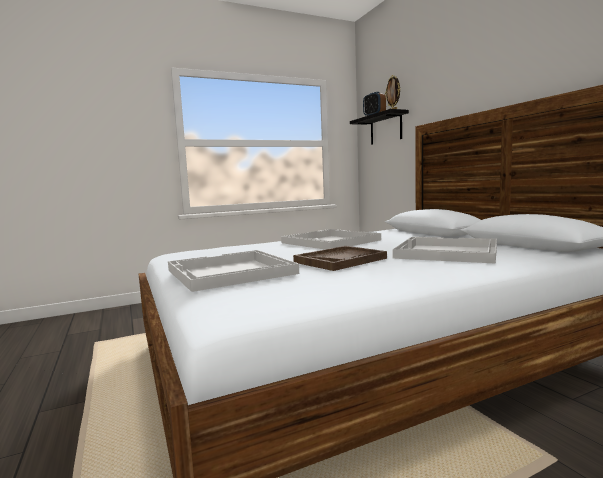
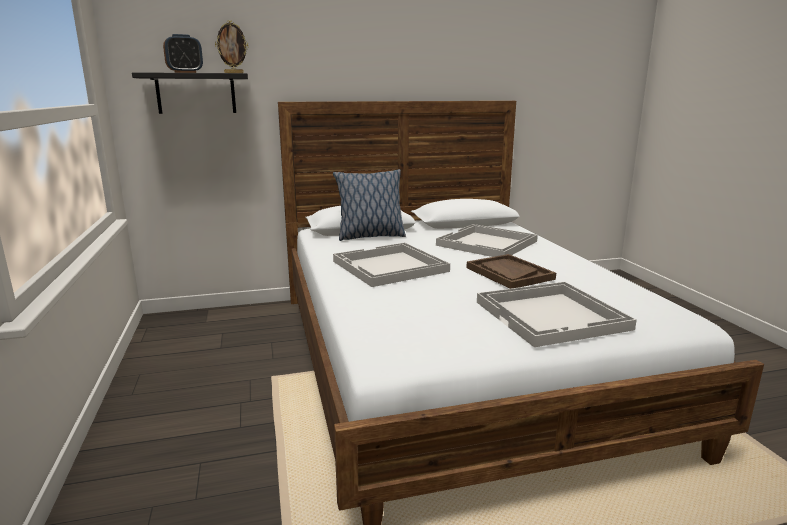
camera: 80 degrees left, 10 degrees up
(412, 234) = (370, 236): none -> pillow

